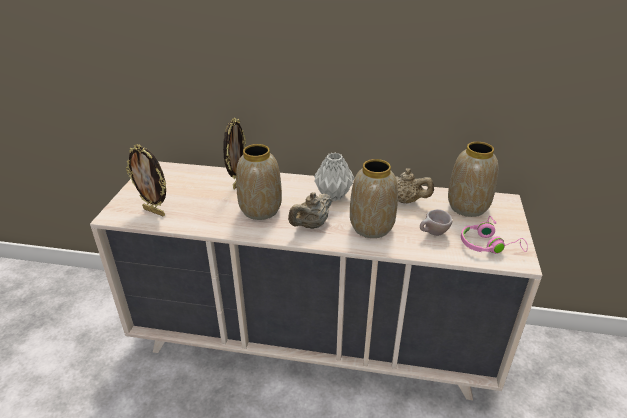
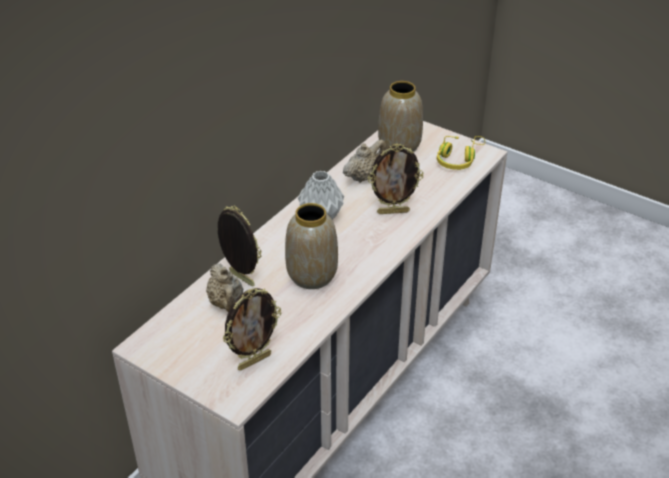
camera: 65 degrees left, 5 degrees up
(311, 225) = (364, 248): beige teapot -> beige teapot (226, 303)
(372, 227) = (393, 211): vase -> picture frame
(433, 234) = (425, 181): beige cup -> none
(488, 245) = (458, 159): pink headphones -> yellow headphones

